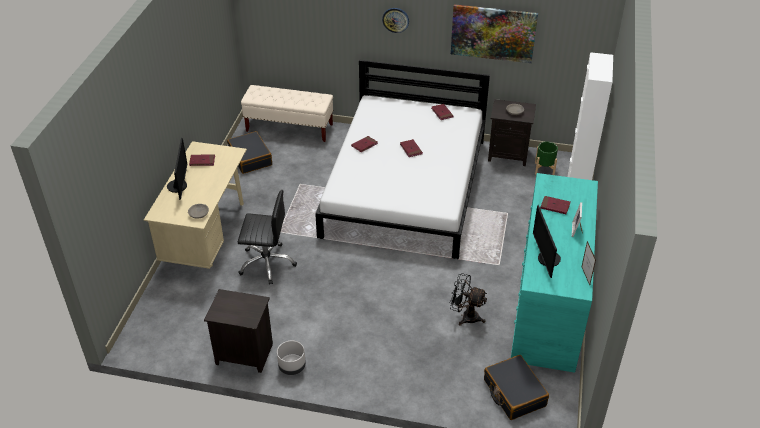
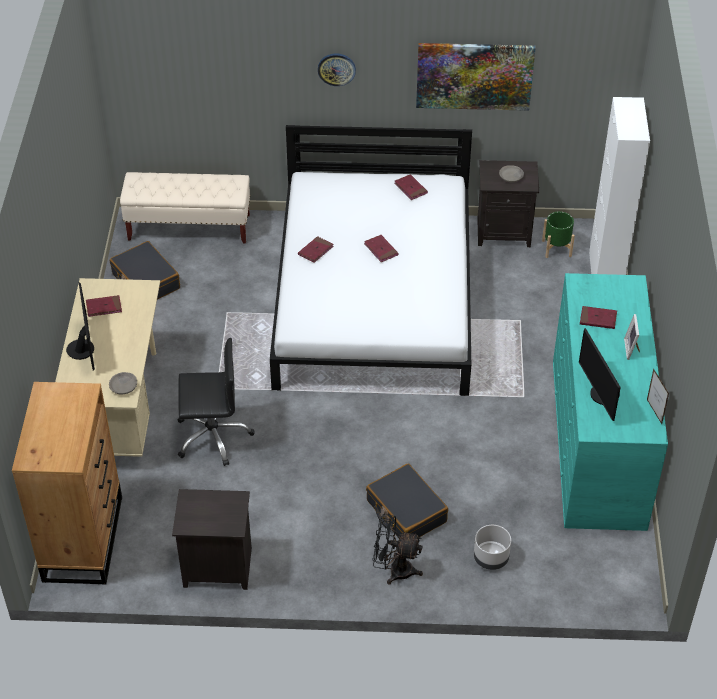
camera: 10 degrees left, 5 degrees up
(155, 320) = (83, 538): none -> brown dresser
(292, 366) = (285, 575): grey planter -> grey planter (490, 558)
(465, 316) = (495, 474): black fan -> black fan (394, 569)
(514, 393) = (577, 568): black suitcase -> black suitcase (406, 511)

